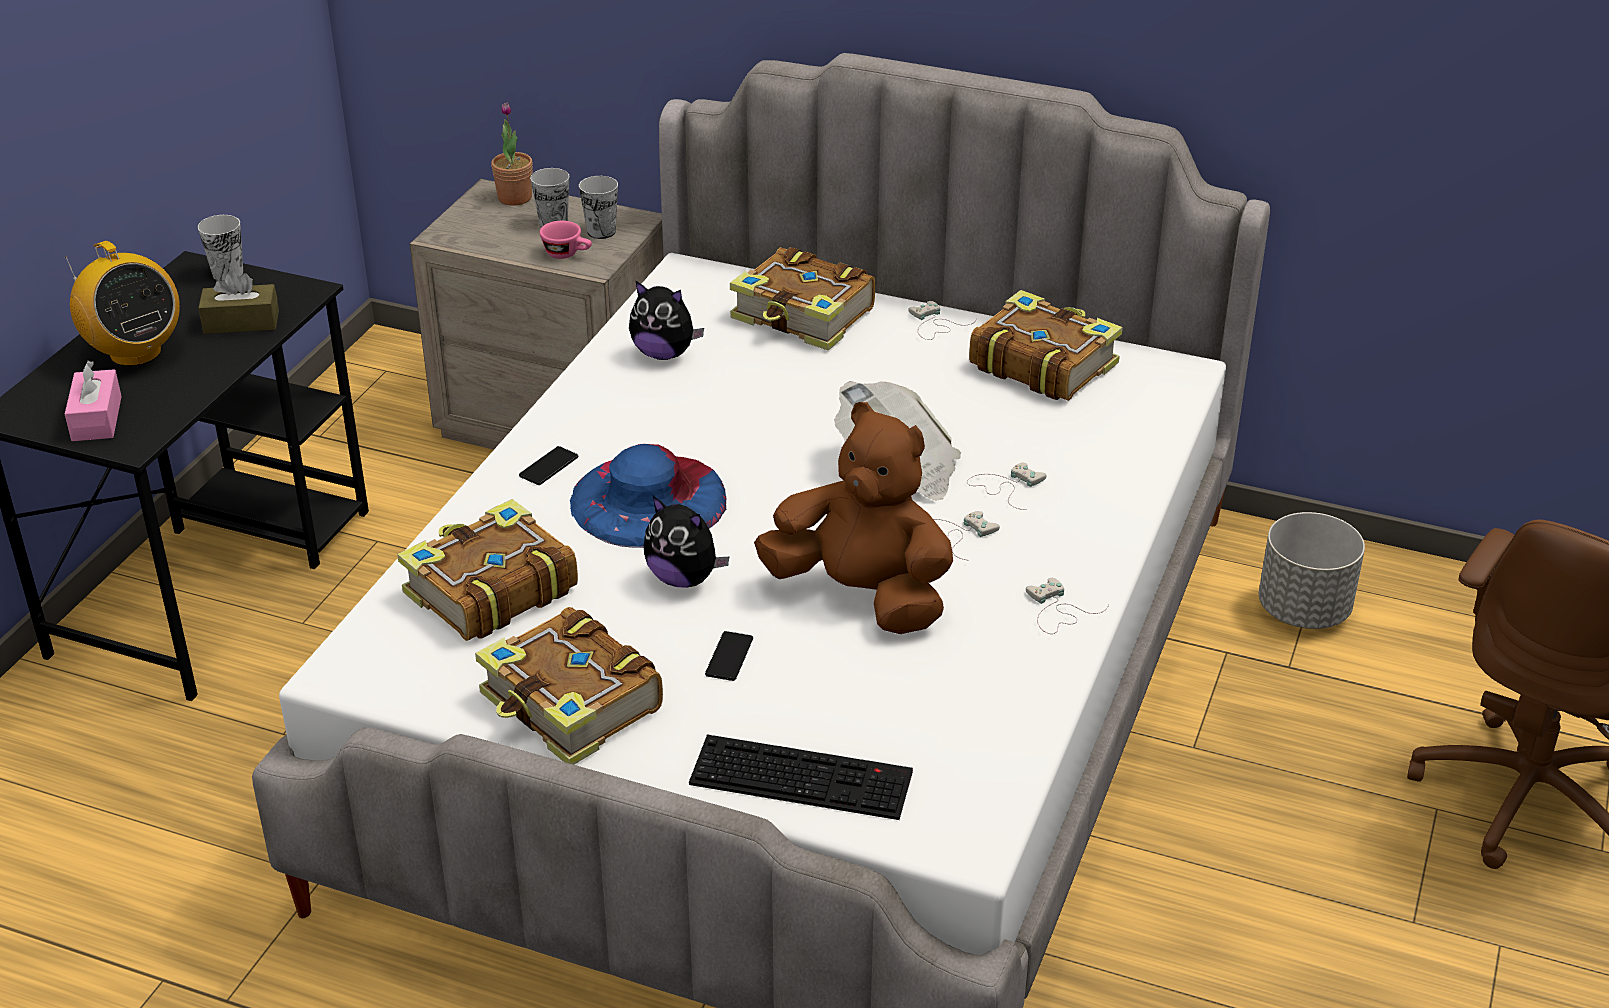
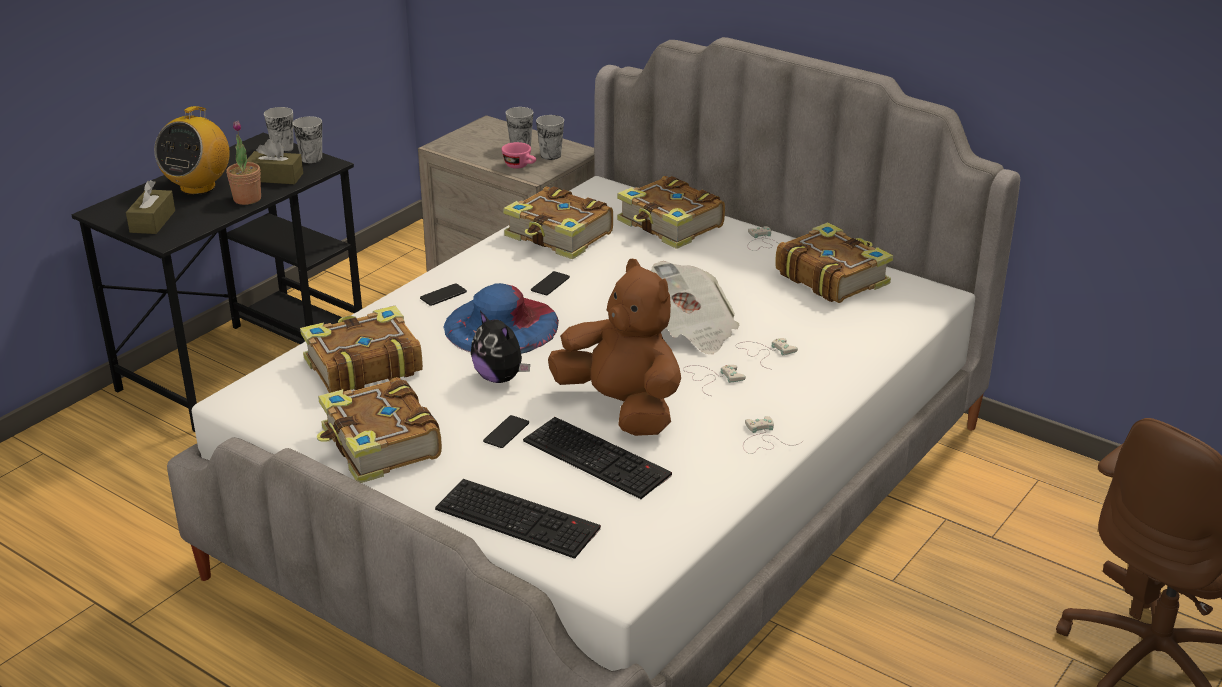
camera: 15 degrees right, 5 degrees down
(97, 418) = (152, 221): pink tissue box -> brown tissue box
(135, 353) = (198, 187): radio -> radio turned 45 degrees clockwise
(278, 285) = (311, 158): none -> cup
(515, 198) = (502, 129): potted plant -> potted plant (247, 199)
(664, 354) = (559, 236): plush toy -> book
(685, 428) = (550, 284): none -> phone
(865, 672) = (599, 458): none -> keyboard
(1304, 610) = (1020, 499): grey planter -> none

